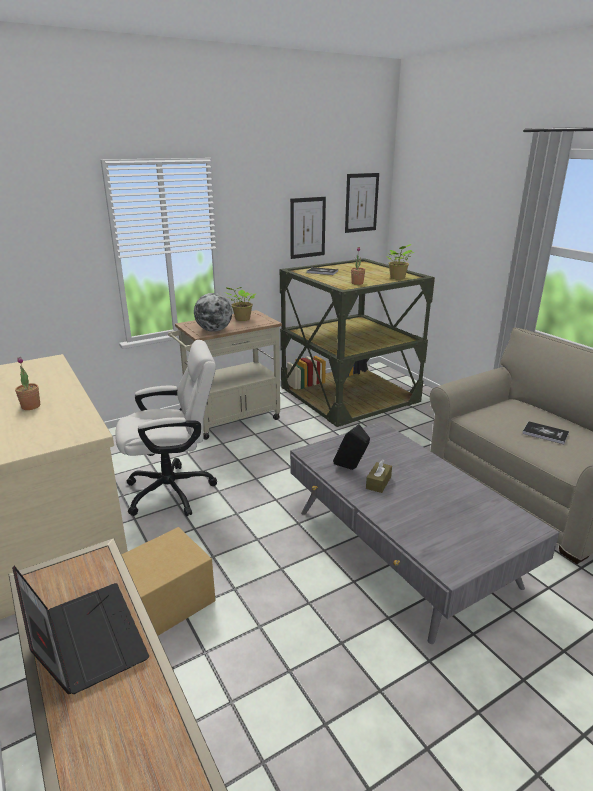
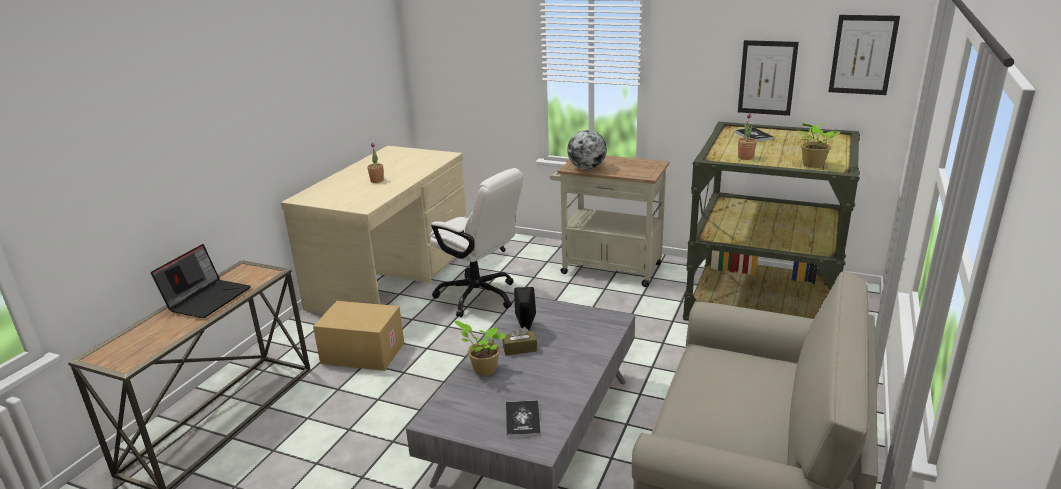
camera: 55 degrees right, 0 degrees up
(241, 319) = (633, 165): potted plant -> potted plant (483, 369)
(545, 433) = (724, 403): book -> book (522, 420)

